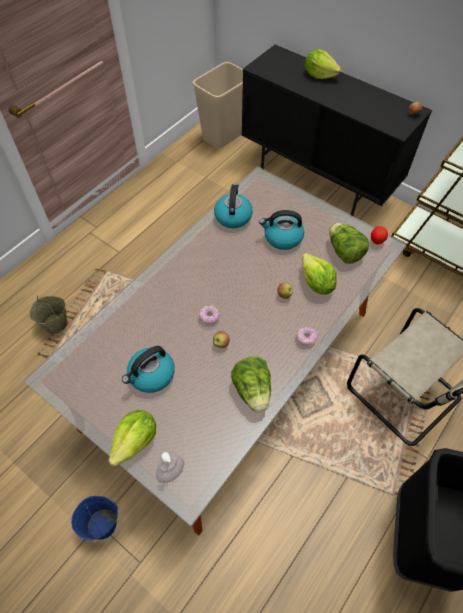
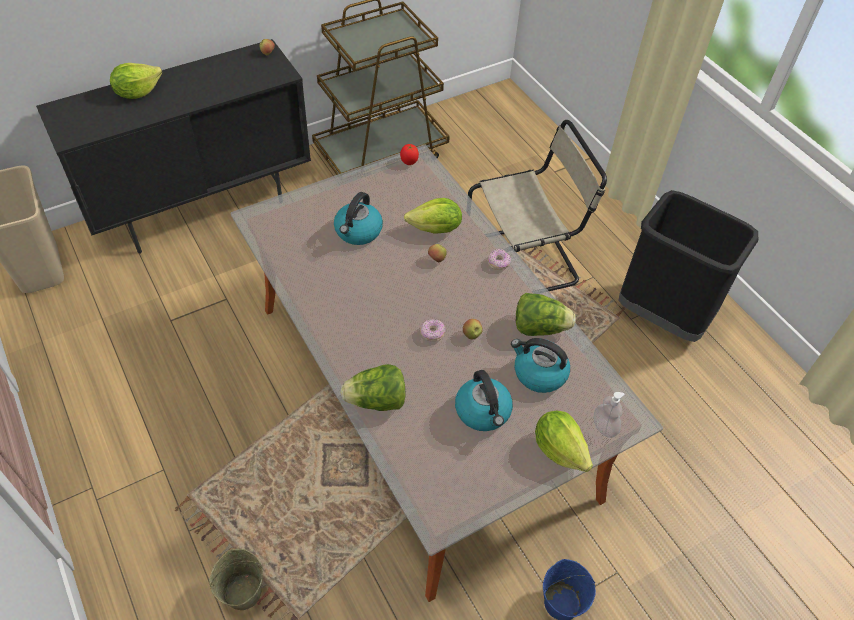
camera: 70 degrees left, 5 degrees down
(233, 216) = (297, 262): kettle -> kettle (538, 373)
(344, 252) = (408, 191): lettuce -> lettuce (376, 401)

